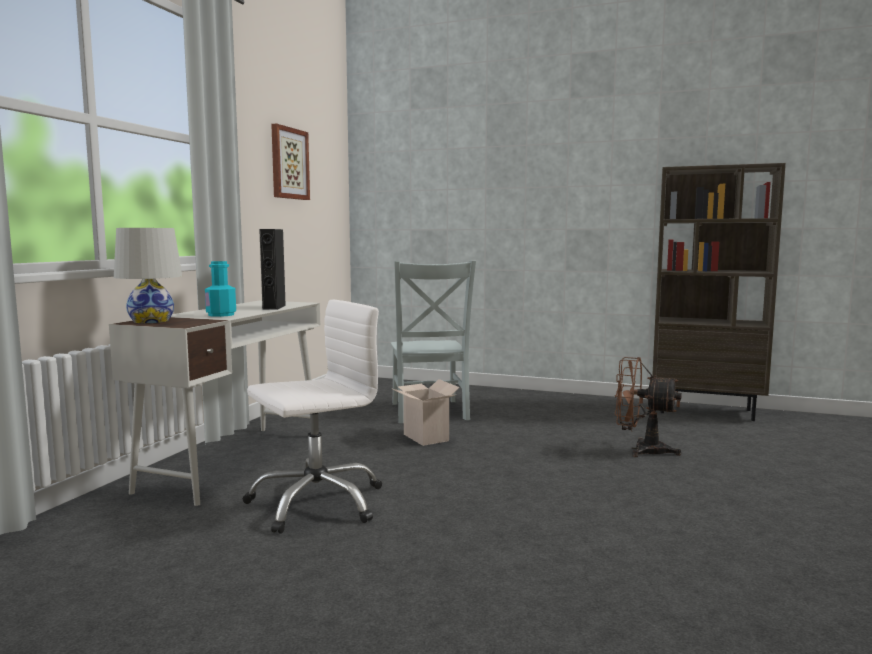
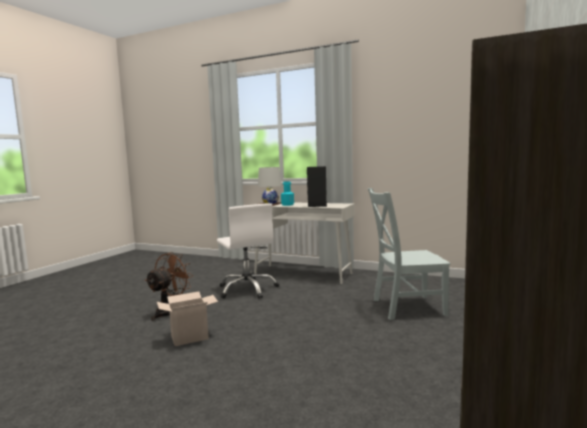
camera: 95 degrees right, 0 degrees up
(289, 163) = (419, 119): picture -> none
(424, 437) = (342, 306): cardboard box -> cardboard box (190, 337)
(641, 450) = (312, 384): brown fan -> brown fan (170, 311)

